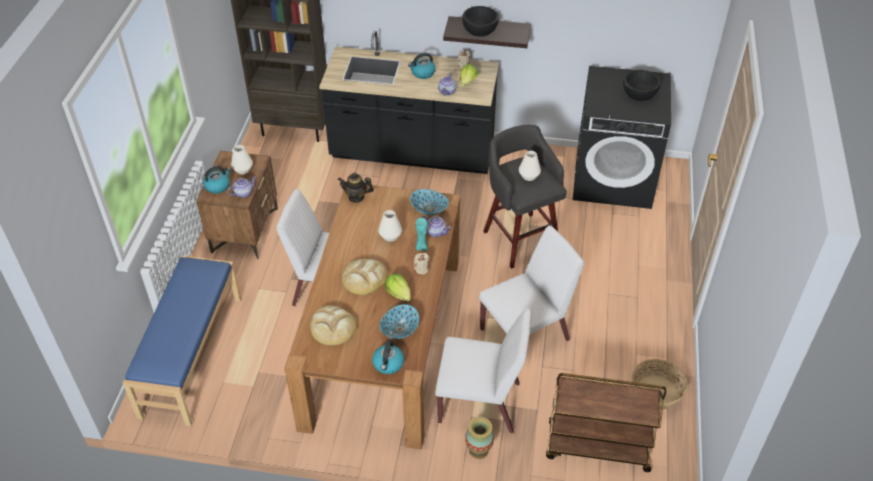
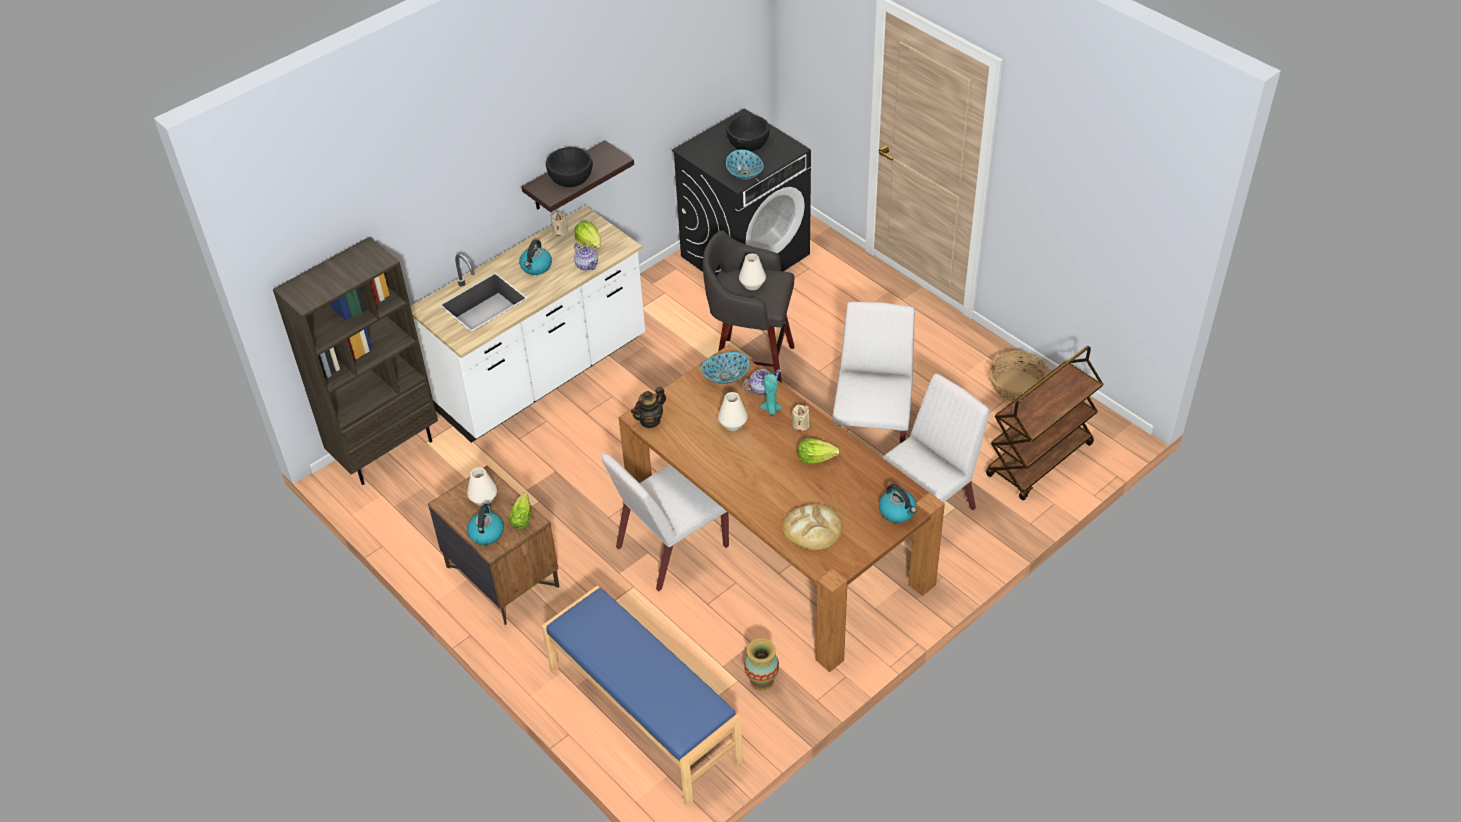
camera: 50 degrees left, 0 degrees up
(243, 193) = (522, 516): teapot -> lettuce
(364, 278) = (770, 473): bread -> none
(399, 329) = (862, 482): bowl -> bowl (744, 174)
(412, 153) = (542, 376): black counter -> white counter
(478, 450) = (972, 544): vase -> vase (761, 680)

